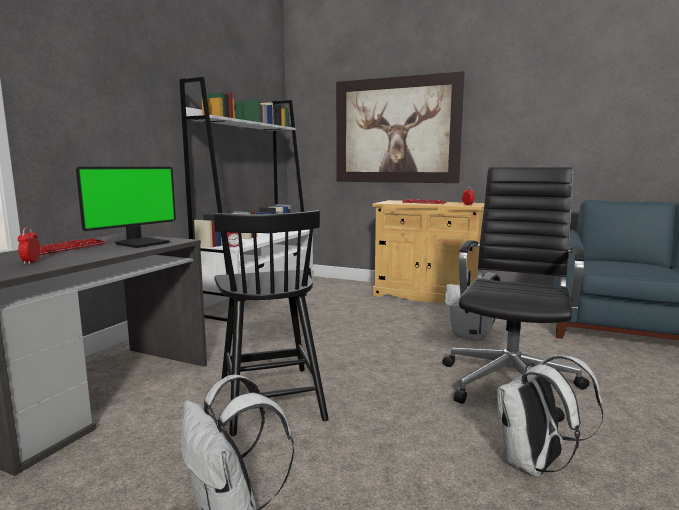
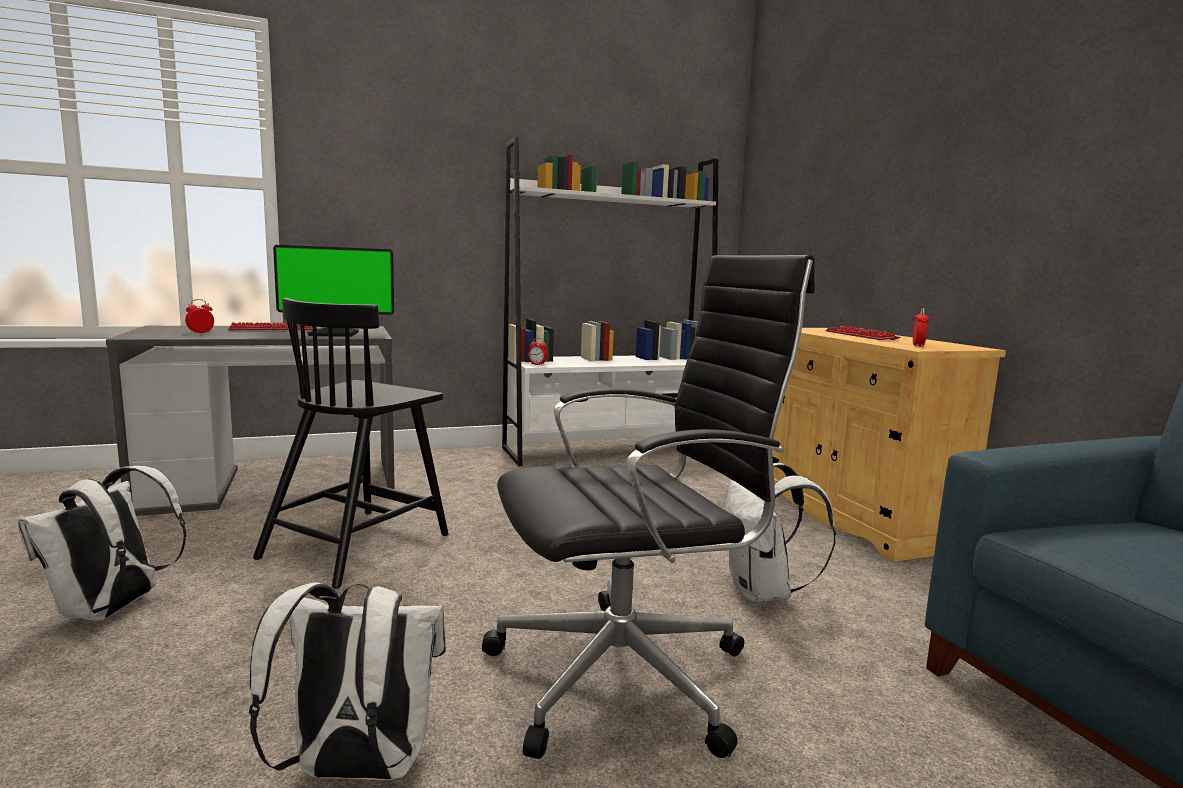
camera: 45 degrees right, 0 degrees up
(396, 130) = (871, 199): picture -> none

